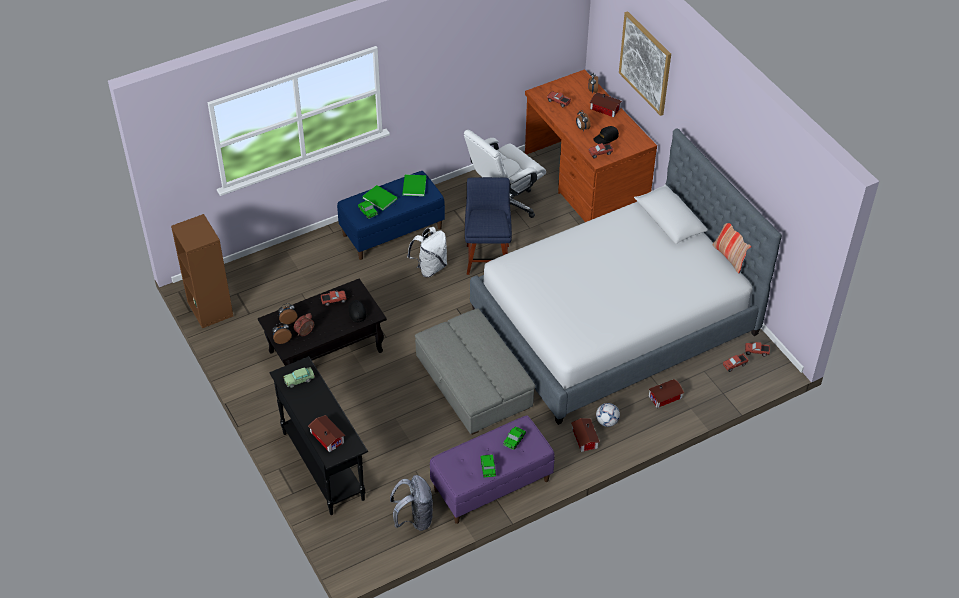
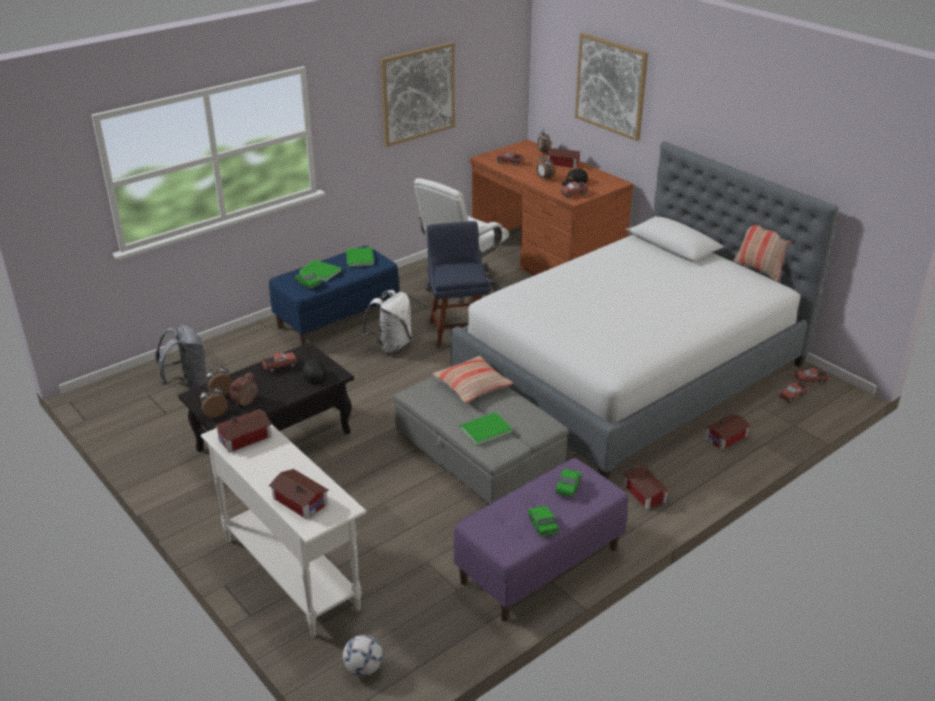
camera: 10 degrees left, 15 degrees down
(209, 309) = (112, 414): brown bookcase -> none
(299, 380) = (246, 438): toy car -> toy house
(323, 465) = (291, 573): black console table -> white console table
(414, 519) = (440, 624): grey backpack -> grey backpack (187, 384)
(472, 378) = (484, 430): none -> green book
(474, 335) = (472, 386): none -> pillow
(477, 50) = (417, 93): none -> picture
(607, 422) = (665, 472): football -> football (363, 668)

